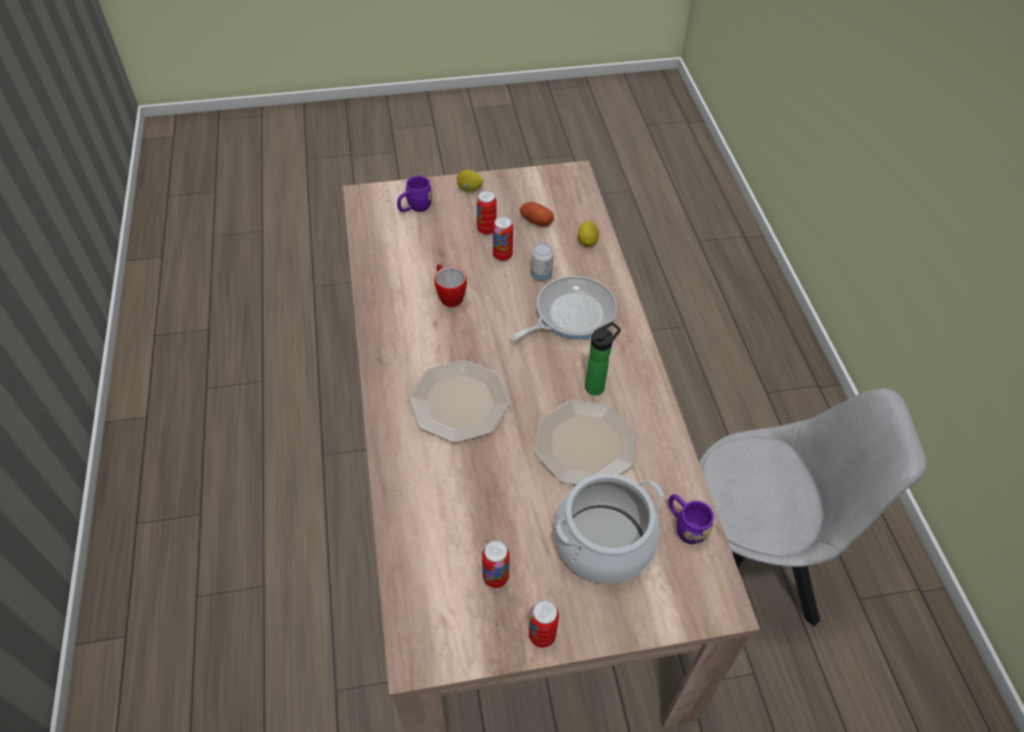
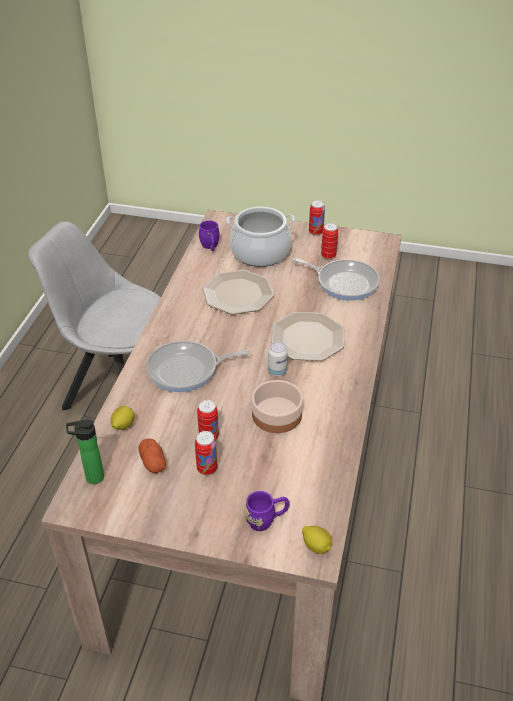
camera: 155 degrees left, 10 degrees down
(449, 295) = (277, 415): mug -> bowl
(449, 522) = (344, 282): none -> frying pan
(469, 189) = (195, 525): lemon -> lemon (316, 546)
(541, 275) = (187, 408): can -> can (277, 371)
(597, 386) = (205, 320): bottle -> bottle (92, 478)

